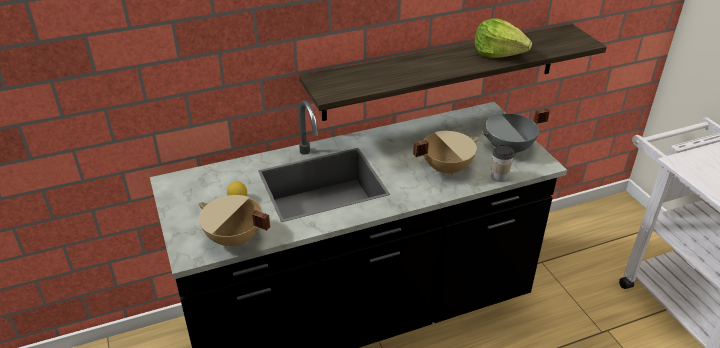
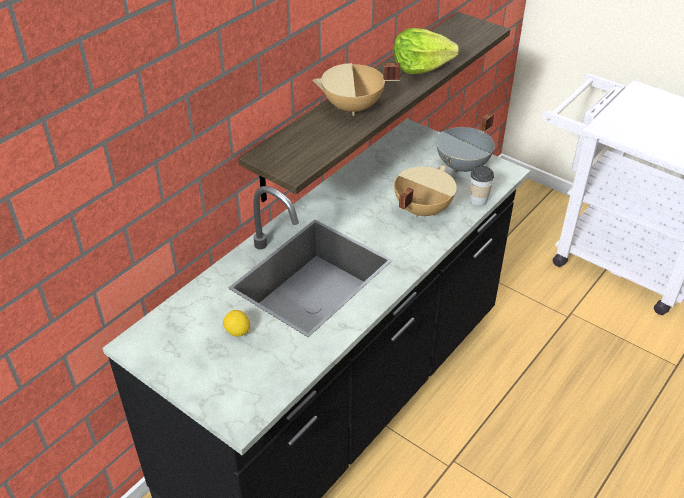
camera: 30 degrees left, 5 degrees up
(234, 239) = (274, 379): beige cooking pot -> beige cooking pot (353, 108)

